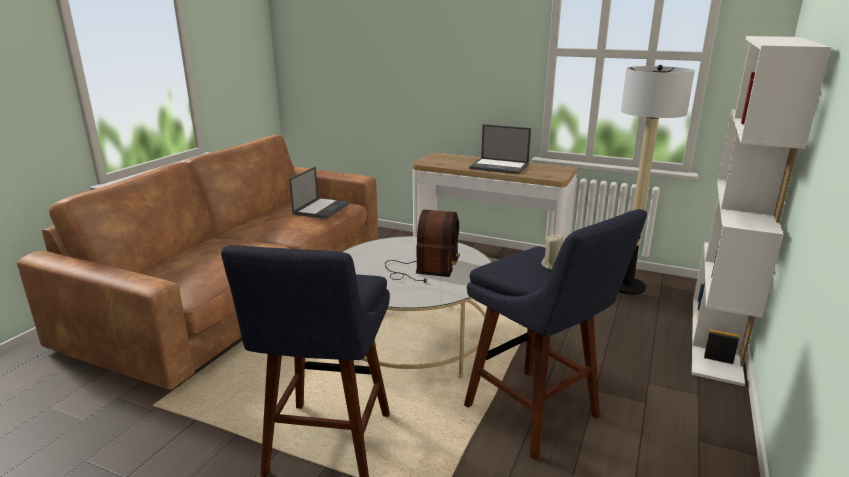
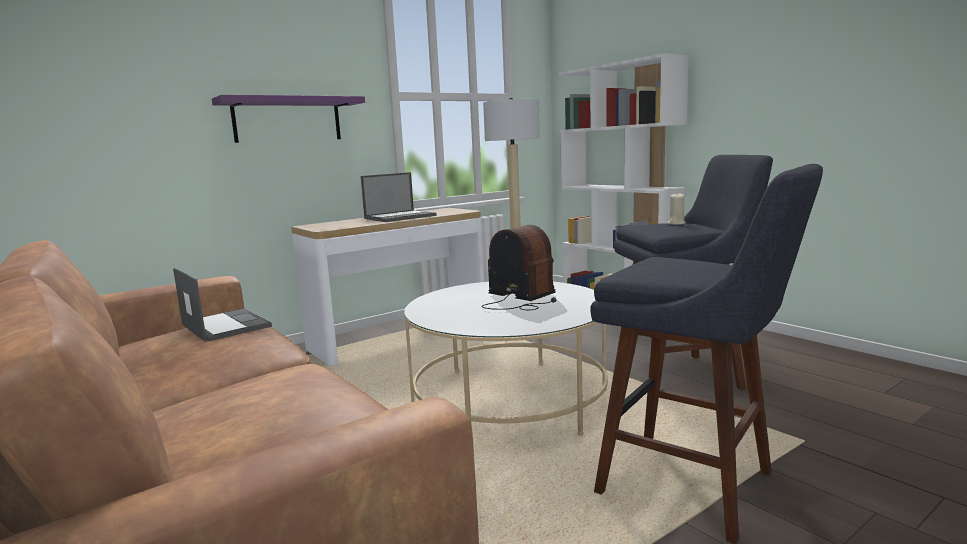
camera: 60 degrees left, 10 degrees down
(454, 69) = (287, 120): none -> purple shelf

